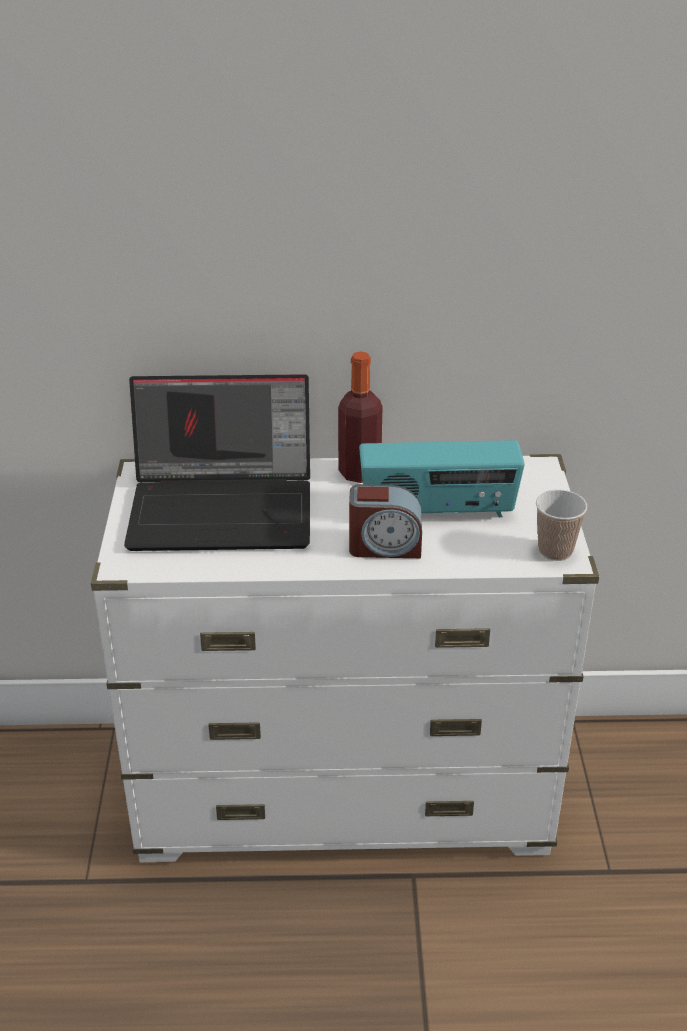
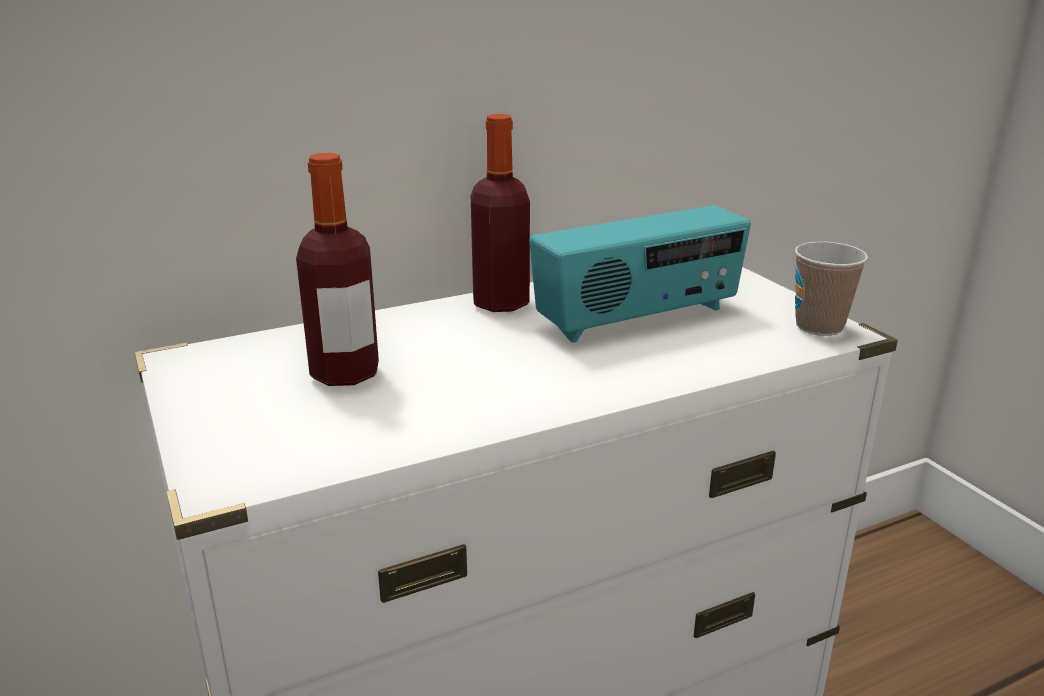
camera: 25 degrees left, 10 degrees down
(225, 508) = (345, 373): laptop -> bottle
(385, 546) = (613, 366): alarm clock -> none

